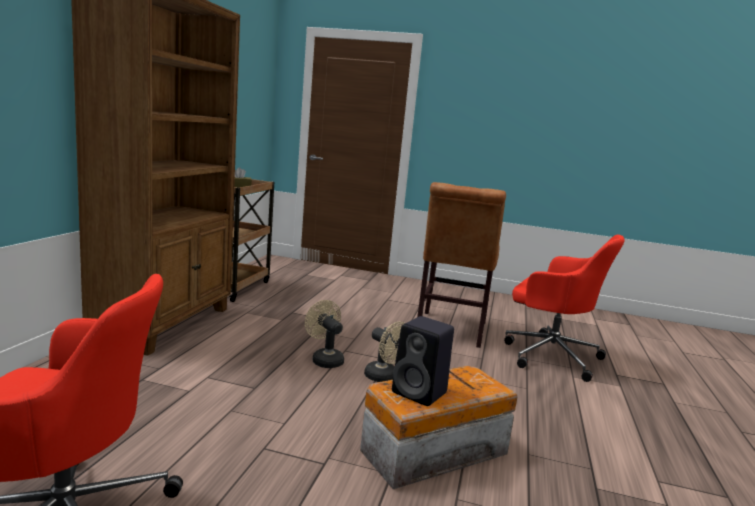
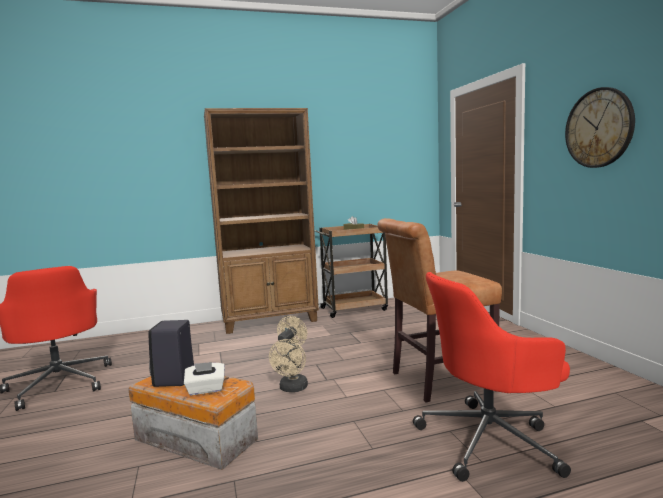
camera: 60 degrees right, 5 degrees down
(469, 386) = (206, 390): none -> white tissue box
(498, 112) = (599, 128): none -> wall clock
(549, 355) = (490, 440): red office chair -> red office chair turned 75 degrees clockwise

